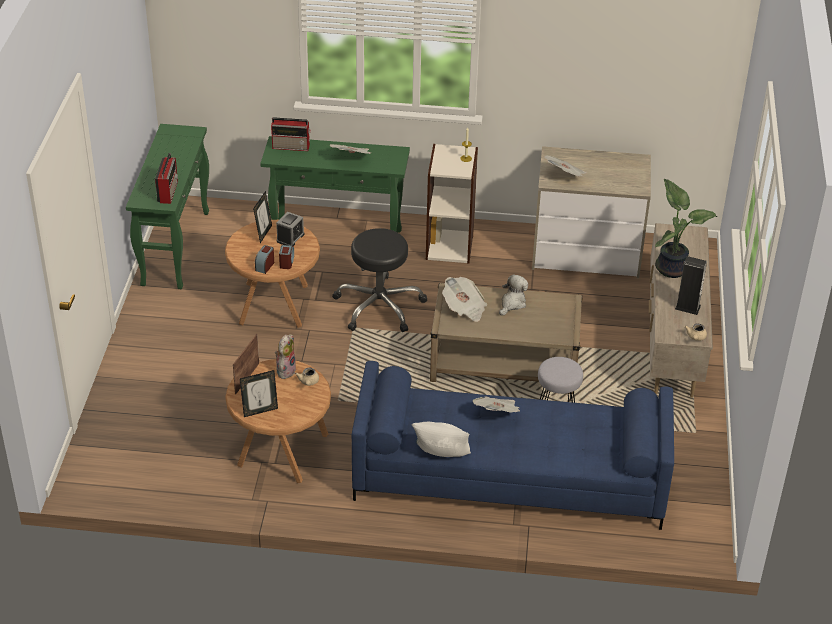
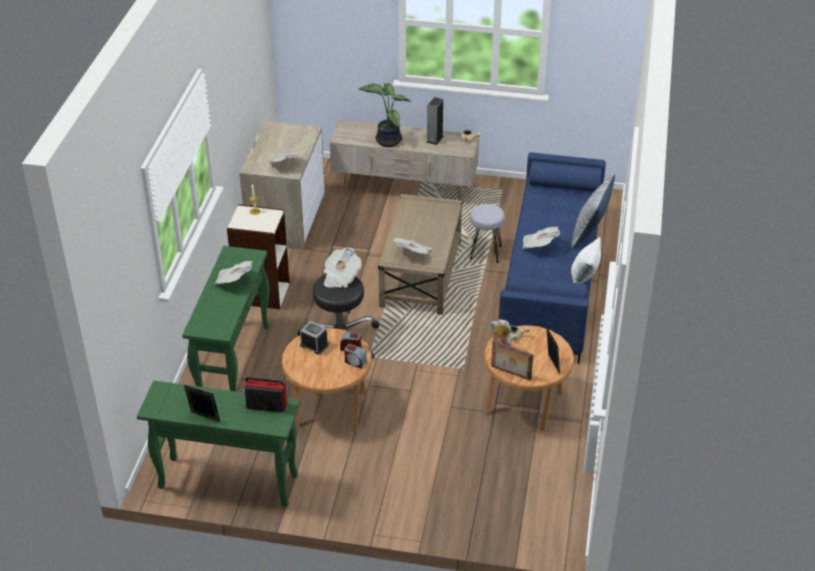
camera: 85 degrees left, 0 degrees up
(263, 233) = (304, 363): picture frame -> picture frame (204, 418)
(292, 146) = (205, 319): radio -> none
(395, 244) = (340, 277): none -> newspaper
(512, 303) = (409, 228): plush toy -> none
(533, 463) = (590, 232): none -> pillow

